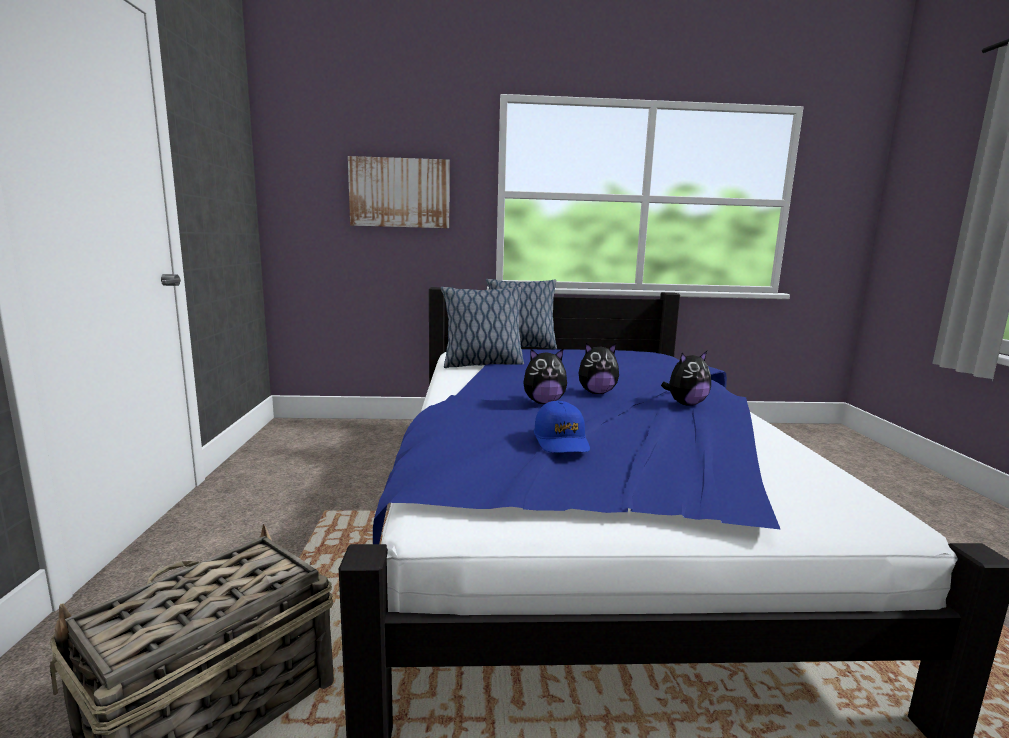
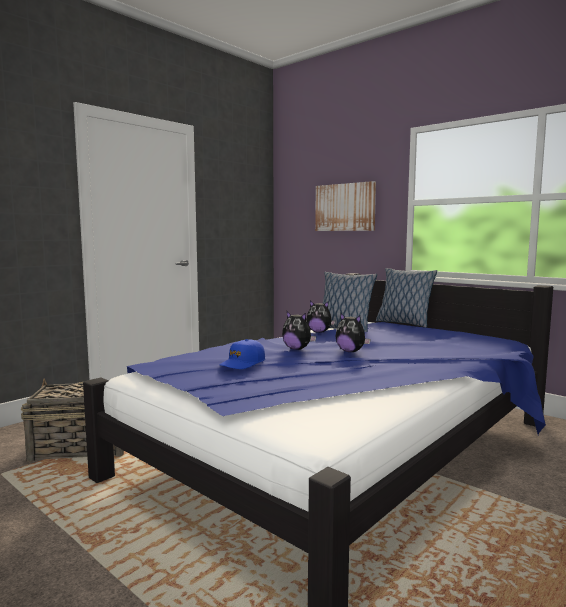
camera: 45 degrees right, 5 degrees down
(685, 404) = (389, 367): plush toy -> plush toy (319, 332)

